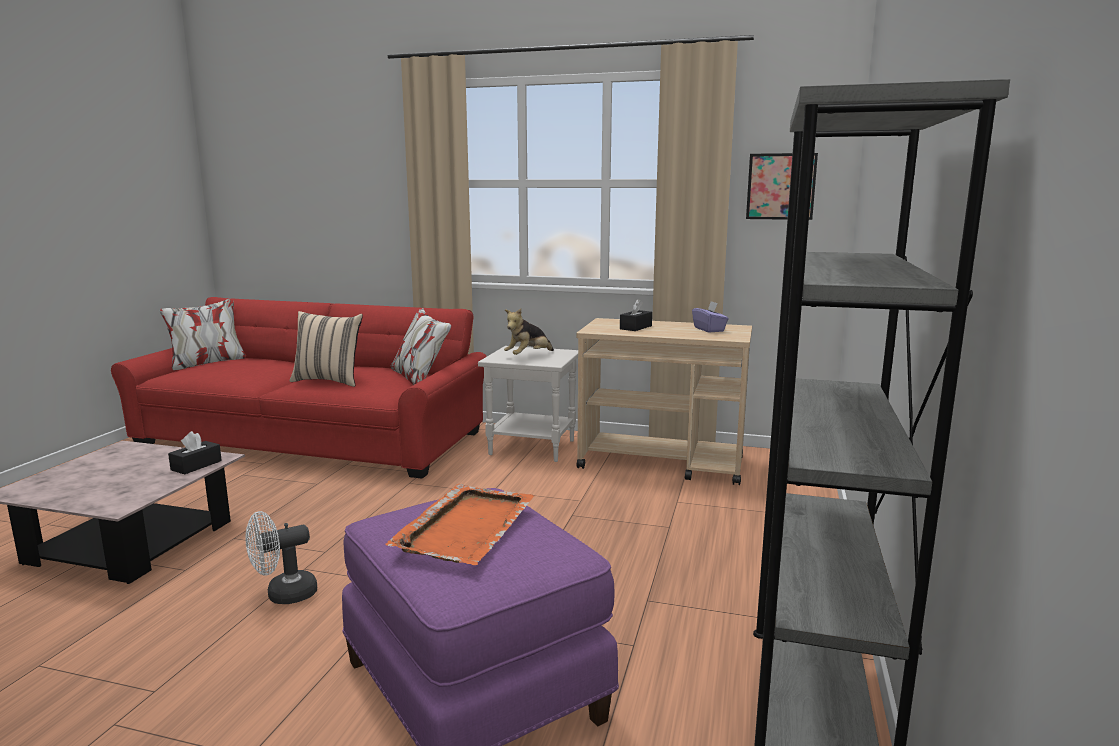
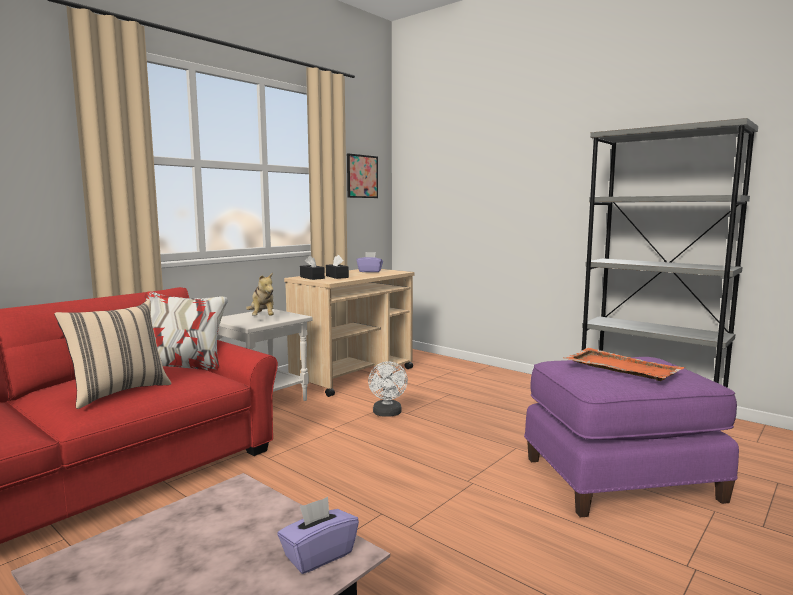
camera: 65 degrees left, 5 degrees down
(119, 499) = (318, 555): none -> purple tissue box
(196, 465) = (247, 502): black tissue box -> black tissue box (312, 277)
(283, 595) = (456, 541): white fan -> white fan (387, 414)

